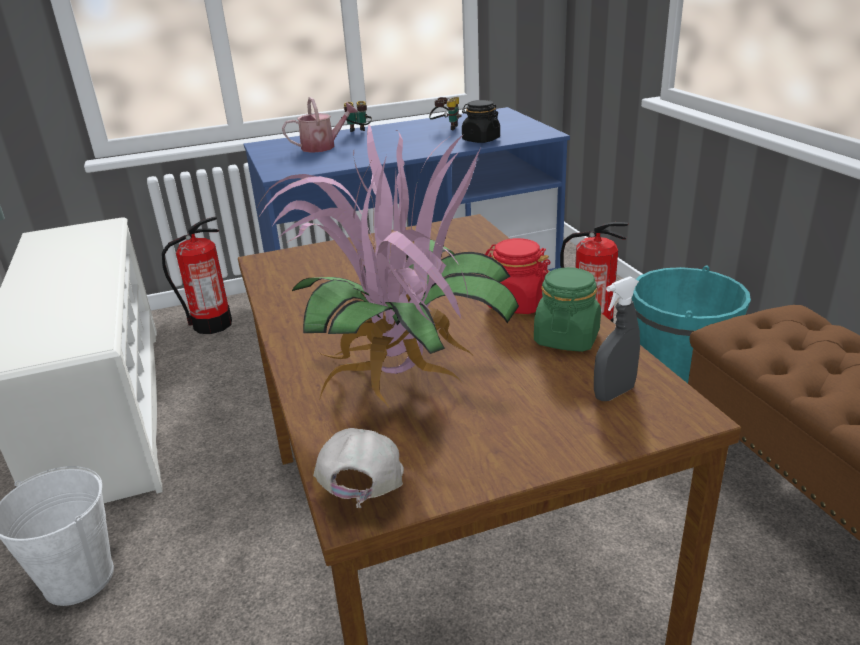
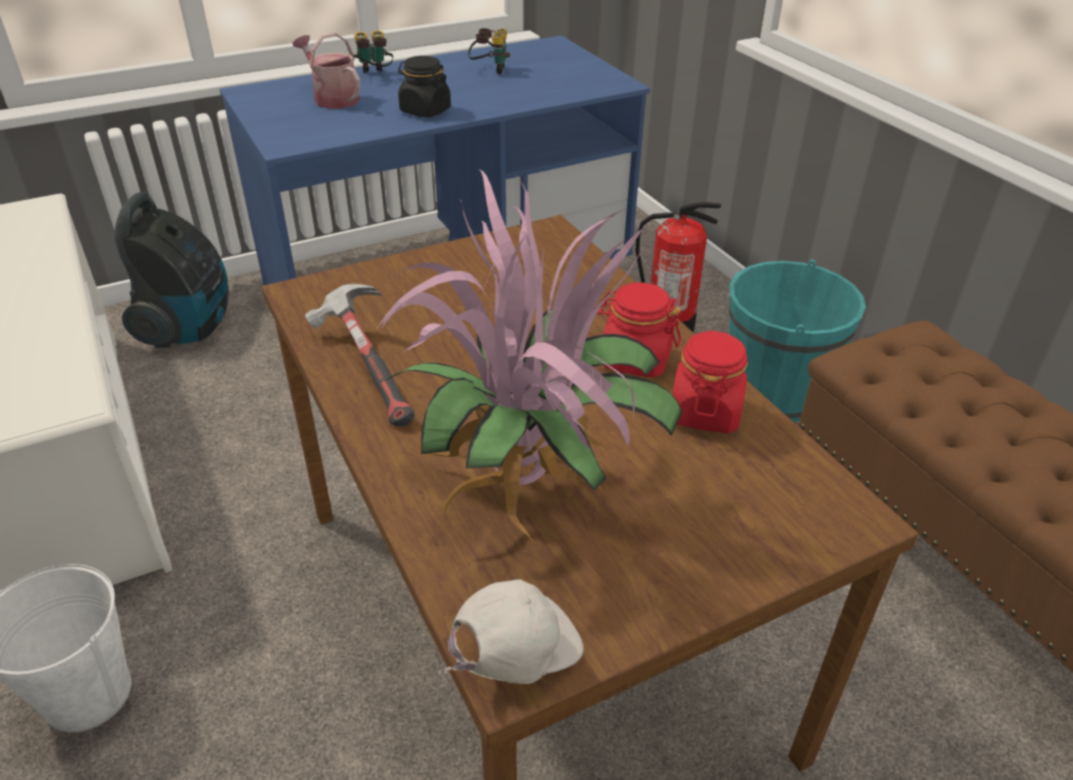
camera: 10 degrees left, 10 degrees up
(212, 324) = (189, 327): fire extinguisher -> vacuum cleaner
(301, 306) = (368, 368): none -> hammer
(323, 147) = (333, 98): watering can -> watering can turned 105 degrees counterclockwise
(361, 496) = (514, 655): white cap -> white cap turned 60 degrees clockwise
(480, 140) = (539, 92): black jar -> black jar (425, 110)
(566, 338) = (705, 411): green jar -> red jar
(614, 393) = (773, 491): grey spray bottle -> none

